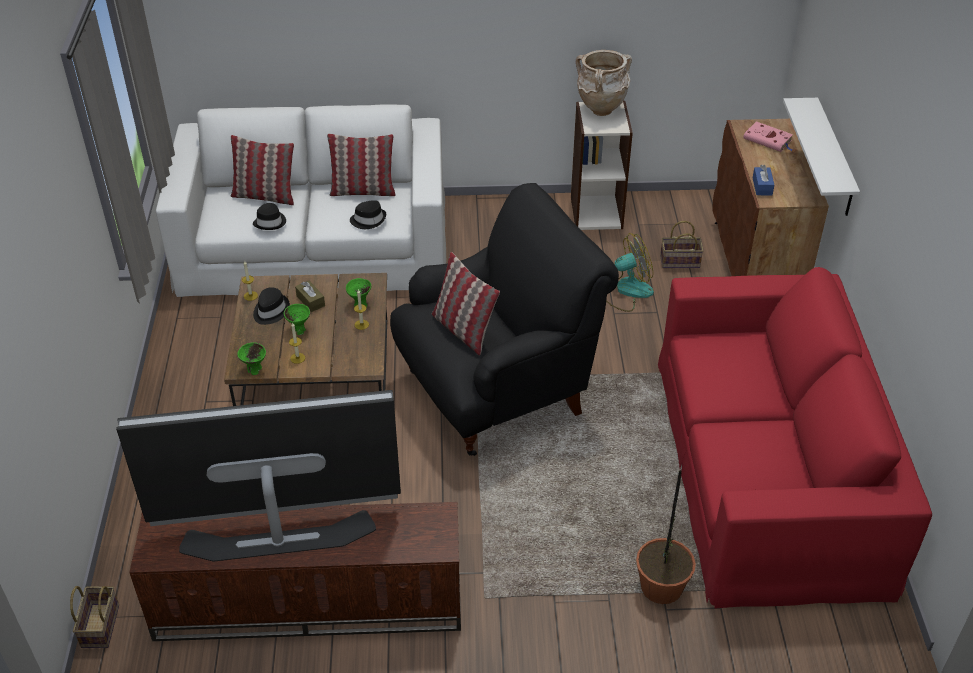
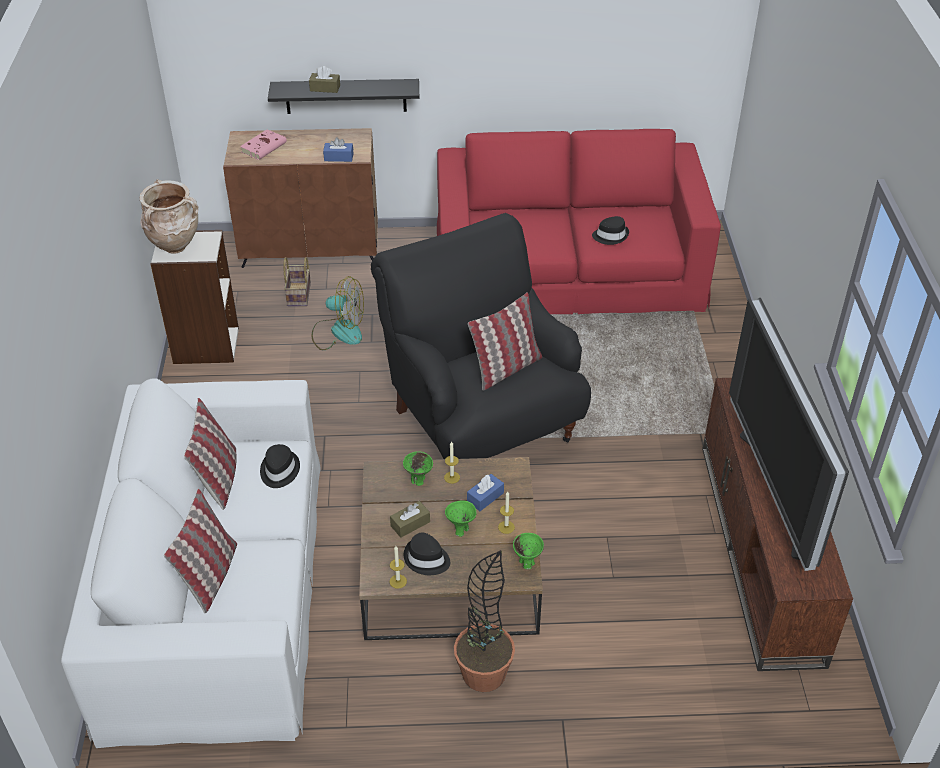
camera: 90 degrees left, 0 degrees up
(99, 625) = (821, 719): basket -> none
(270, 222) = (269, 564): black hat -> black hat (610, 235)
(335, 345) = (485, 497): none -> blue tissue box
(626, 291) = (338, 332): fan -> fan turned 120 degrees clockwise
(661, 586) = (694, 333): potted plant -> potted plant (484, 673)
(815, 130) = (325, 88): none -> brown tissue box
(834, 158) = (346, 96): white shelf -> black shelf

